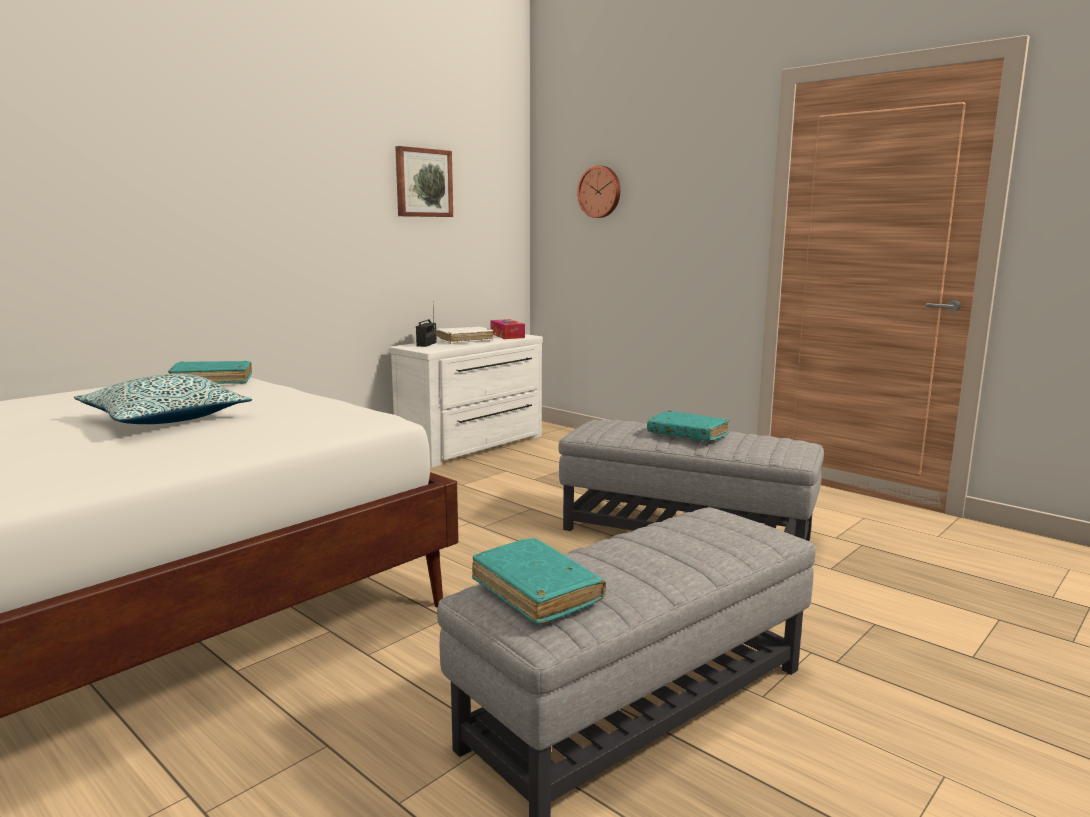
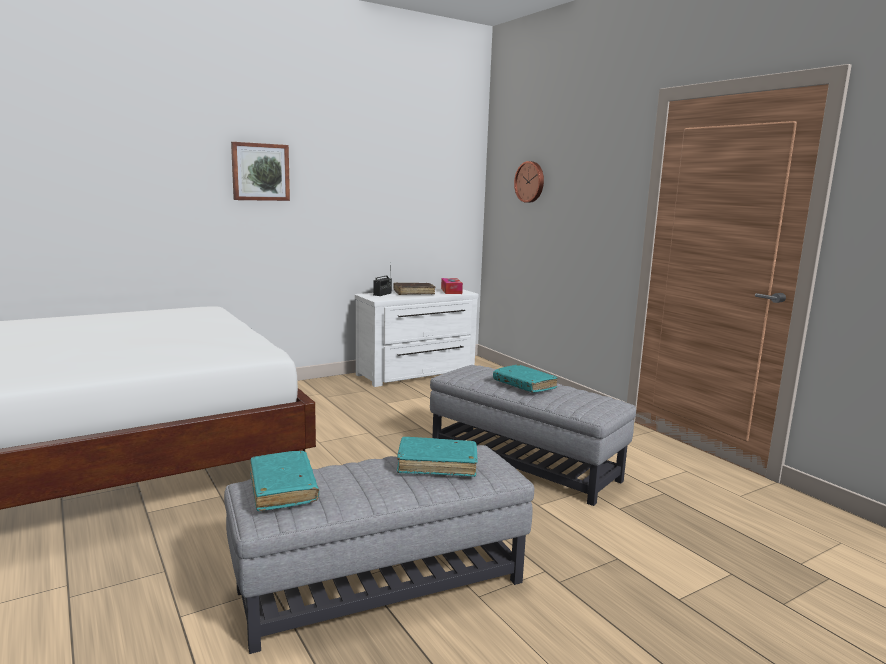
camera: 15 degrees right, 0 degrees up
(165, 419) = (134, 339): pillow -> none
(212, 381) = (196, 313): turquoise book -> turquoise book (437, 464)
(423, 183) = (390, 172): picture -> picture (260, 172)
(464, 340) = (414, 293): white book -> brown book

